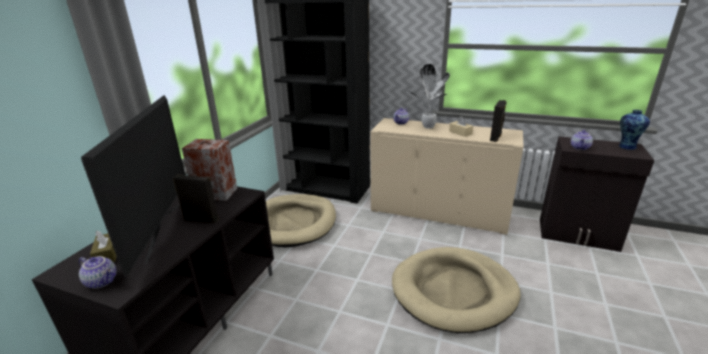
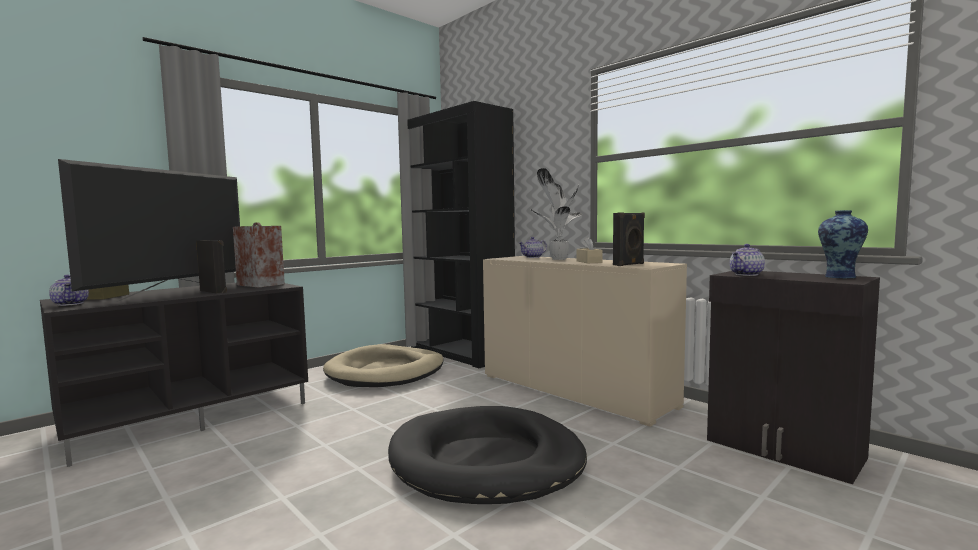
camera: 25 degrees right, 20 degrees down
(453, 291) = (486, 461): beige dog bed -> black dog bed

